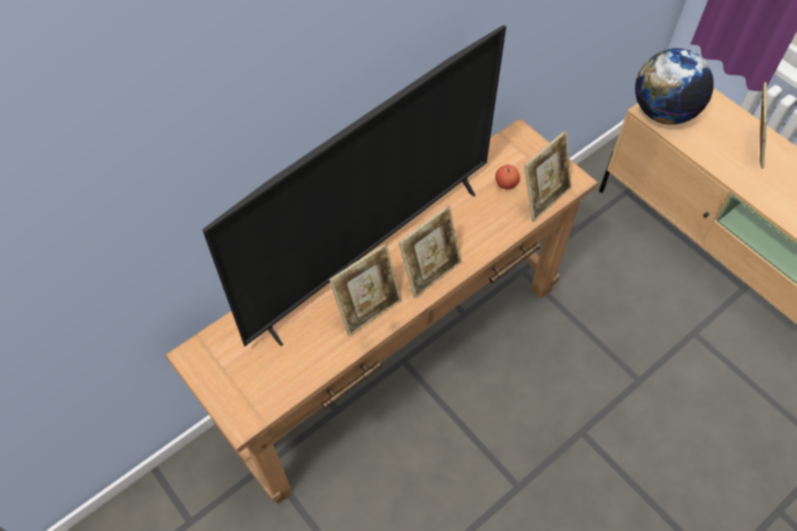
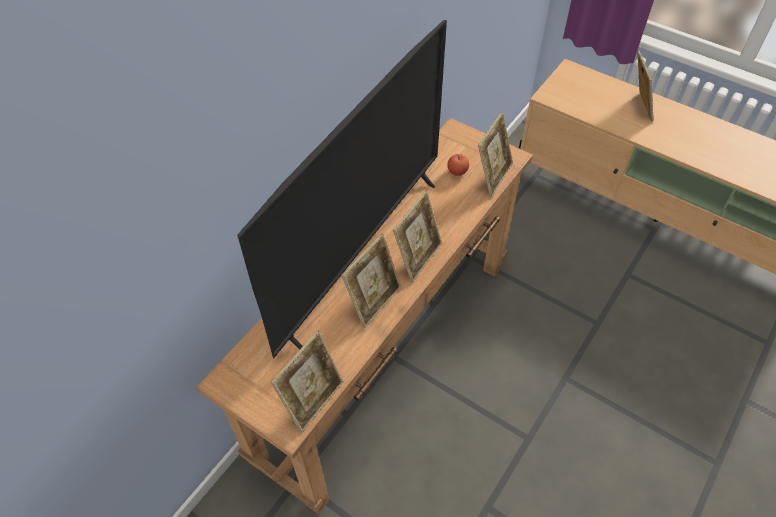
camera: 15 degrees left, 5 degrees down
(273, 398) = (313, 399): none -> picture frame
(663, 112) = (559, 94): globe -> none

